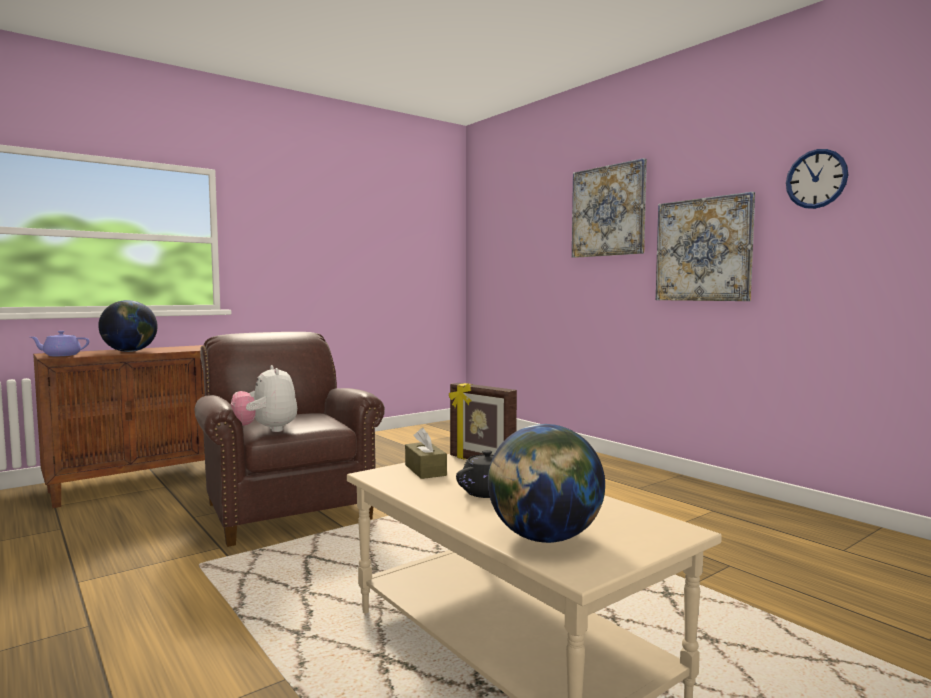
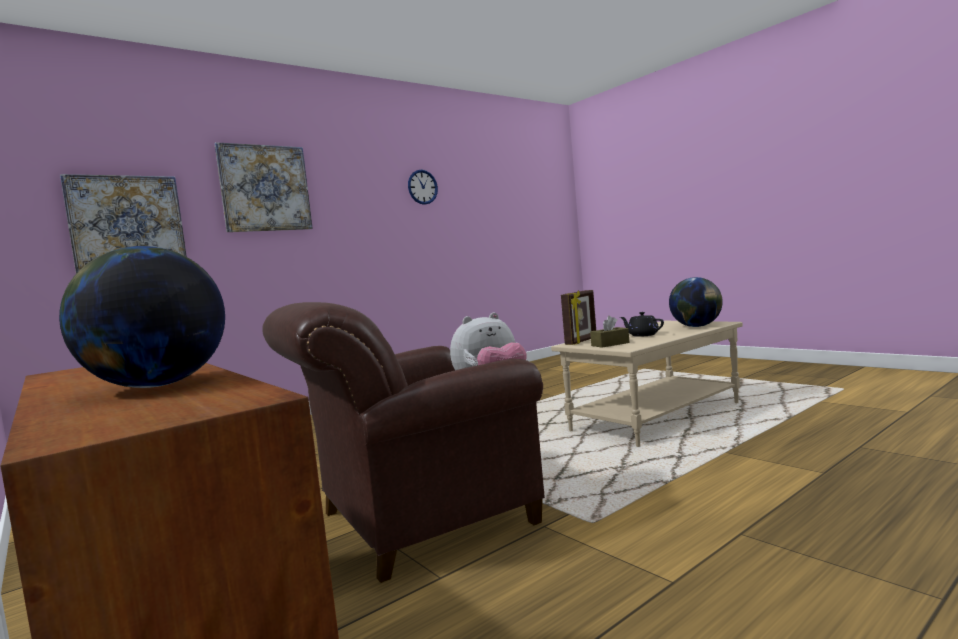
camera: 90 degrees left, 0 degrees up
(61, 355) = (206, 404): purple teapot -> none
(703, 250) = (361, 227): picture -> picture (127, 225)

